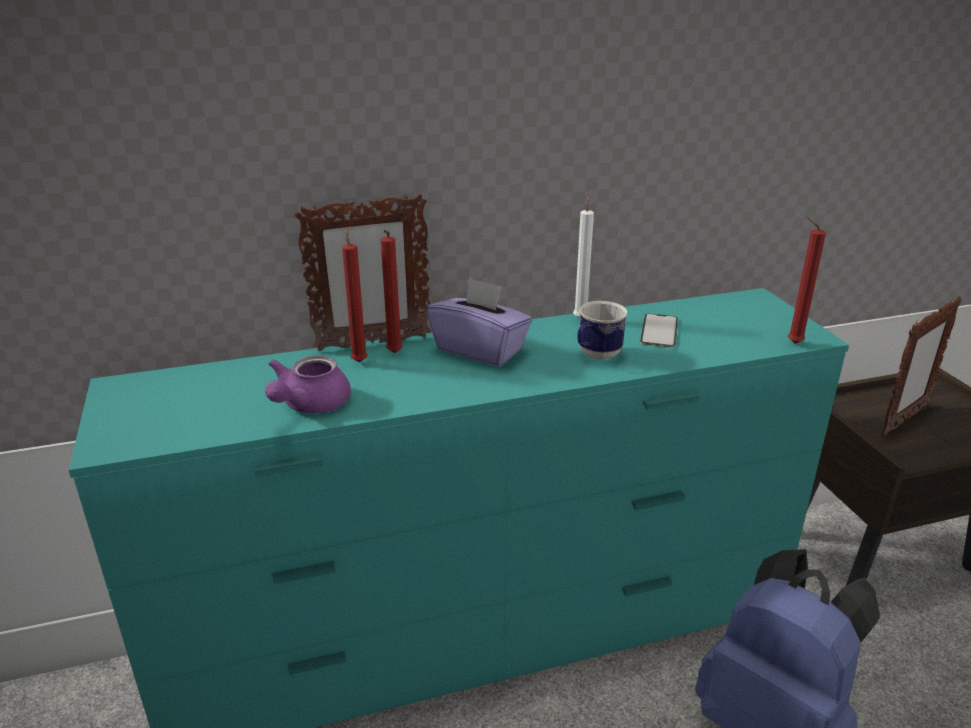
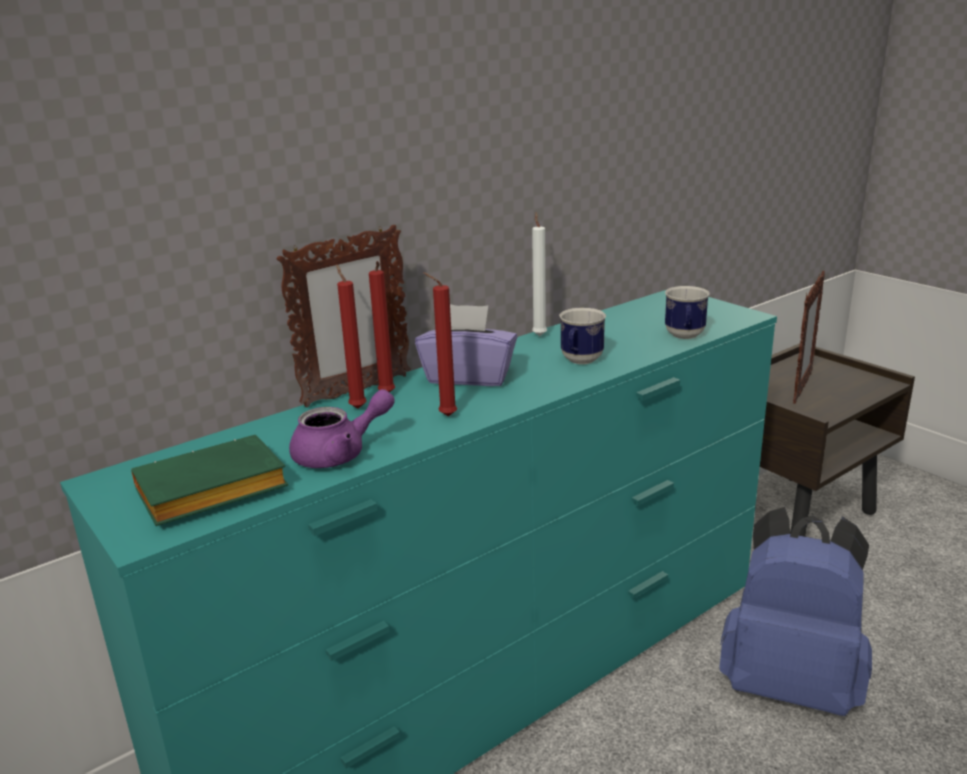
camera: 20 degrees left, 5 degrees down
(181, 418) = (208, 493): none -> green book
(309, 405) = (340, 454): purple teapot -> purple teapot turned 120 degrees counterclockwise
(659, 331) = (617, 333): phone -> none
(725, 350) = (684, 337): none -> mug
(792, 343) = (733, 322): red candle -> red candle (445, 416)

